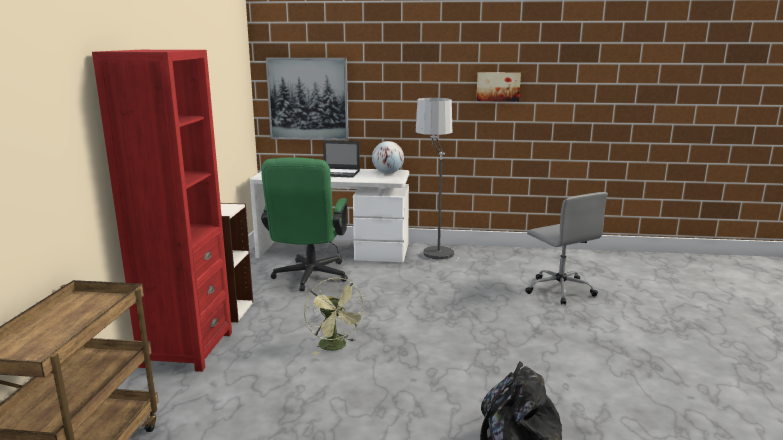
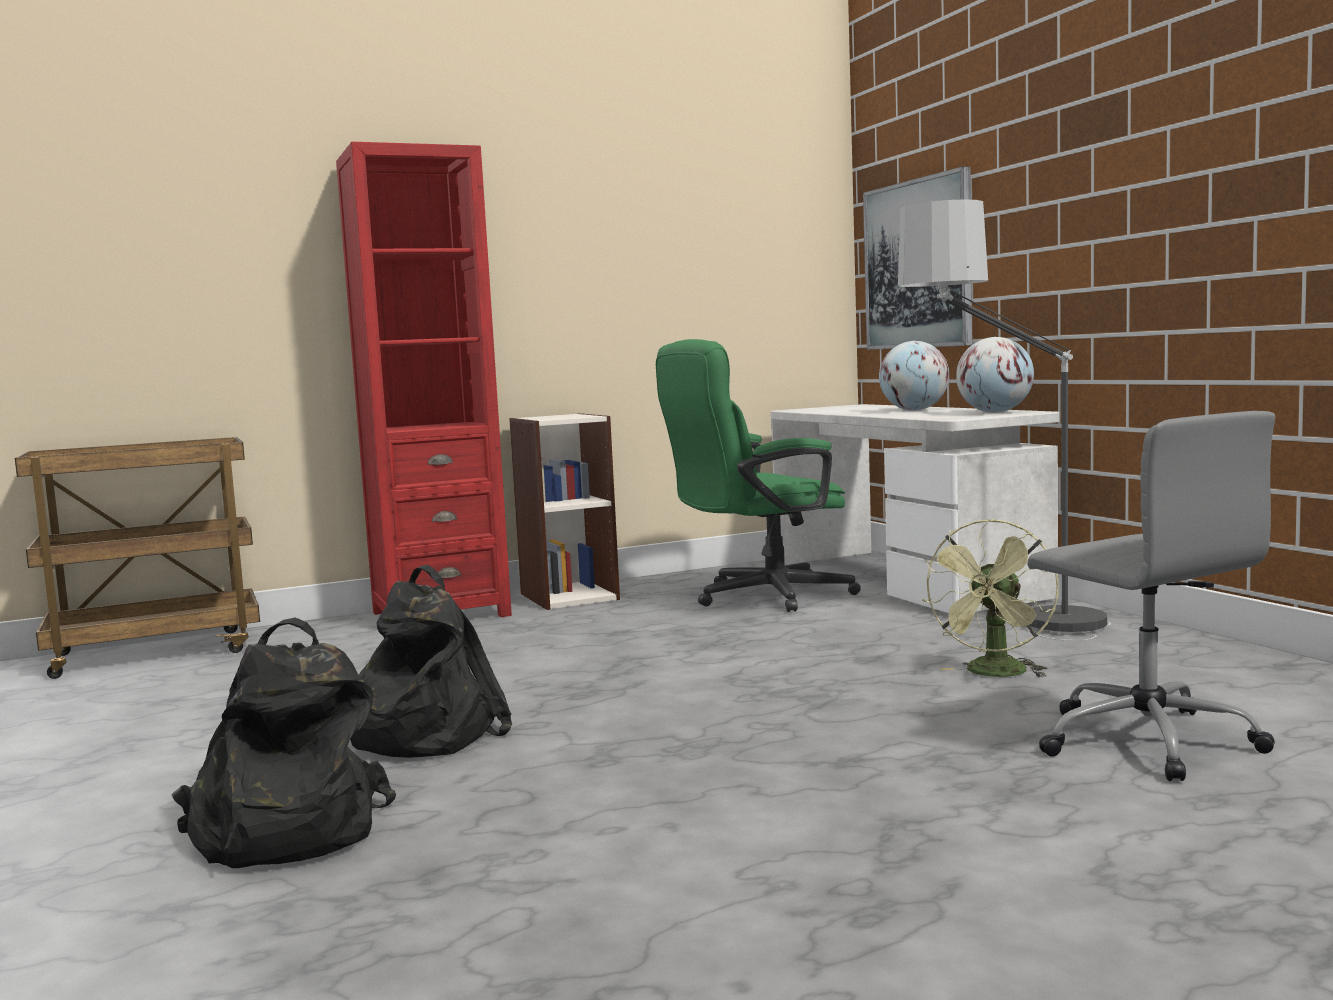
camera: 60 degrees right, 10 degrees down
(336, 347) = (541, 661): green fan -> green fan (995, 674)
(339, 173) = (914, 410): laptop -> globe
(414, 399) = (423, 734): none -> black backpack
(498, 86) = (1254, 172): picture -> none
(559, 289) = (1144, 740): grey office chair -> grey office chair turned 60 degrees counterclockwise

